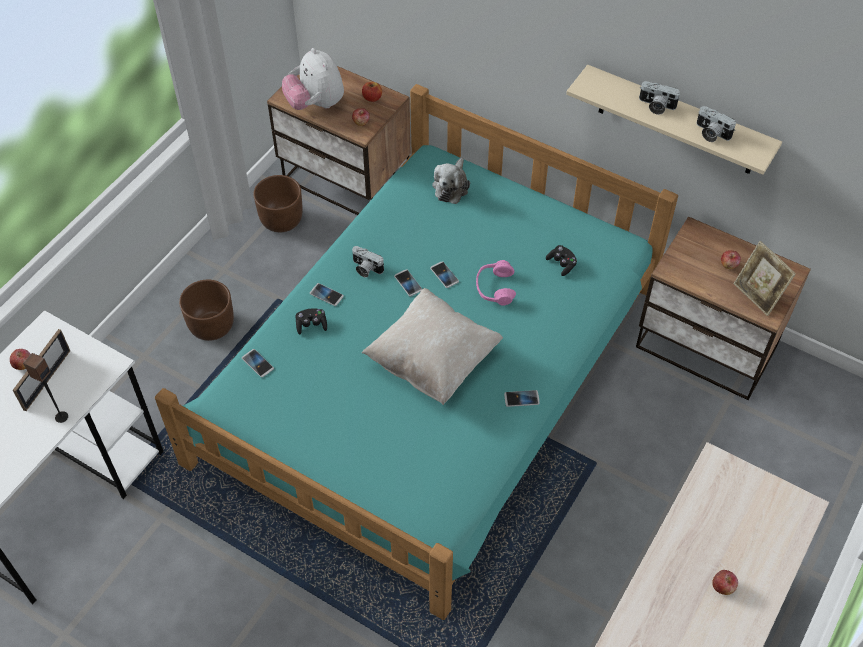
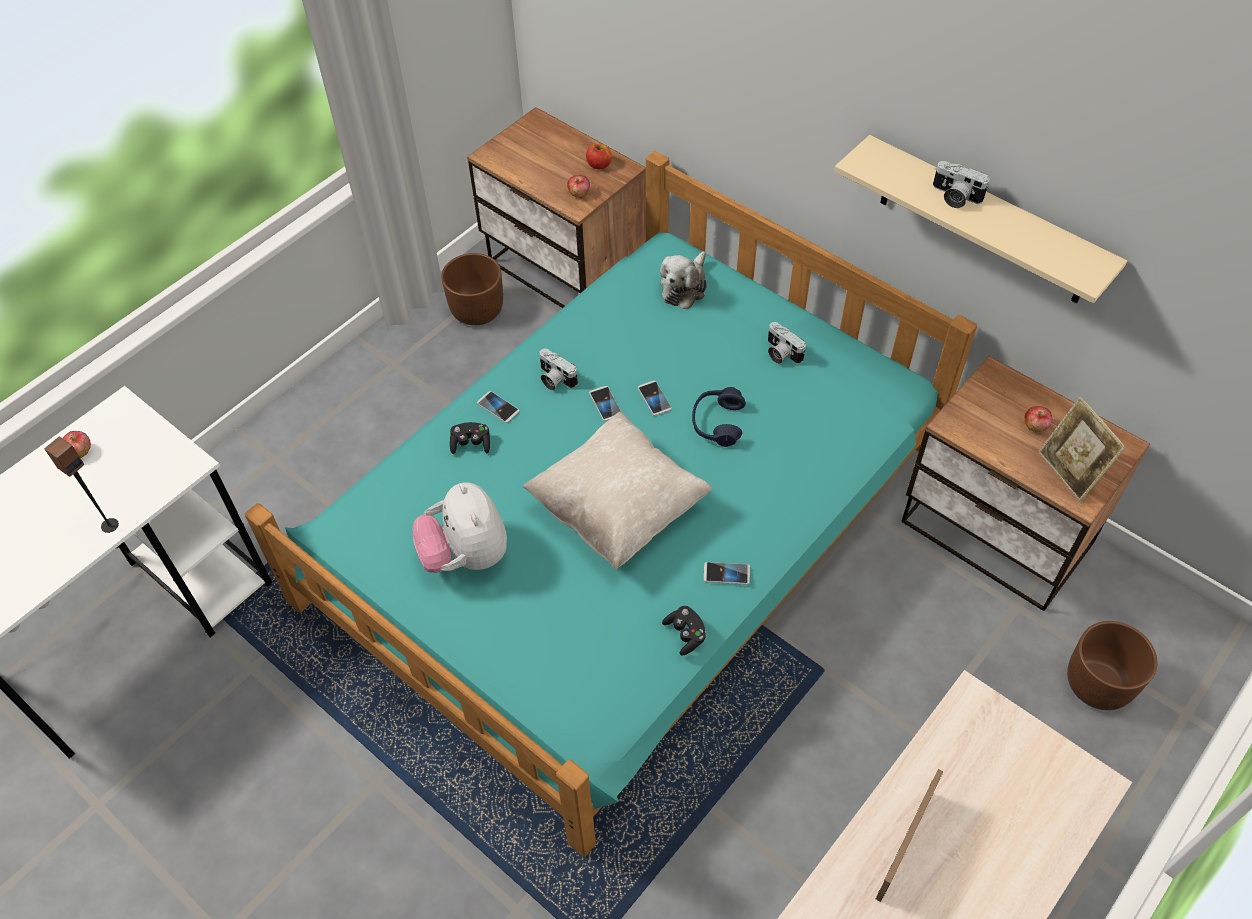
camera: 10 degrees right, 0 degrees up
(47, 380) = (104, 475): picture frame -> picture frame (904, 844)
(212, 325) = (365, 431): brown planter -> brown planter (1098, 683)
(258, 363) = (392, 485): phone -> none
(316, 104) = (527, 166): plush toy -> plush toy (466, 555)
(495, 288) = (717, 423): pink headphones -> blue headphones
(561, 264) = (811, 401): black game controller -> black game controller (685, 634)
(711, 133) = (1026, 240): camera -> camera (780, 353)
(723, 587) = (955, 888): apple -> none

